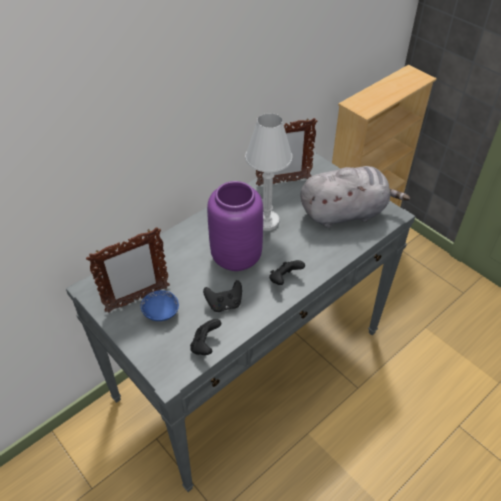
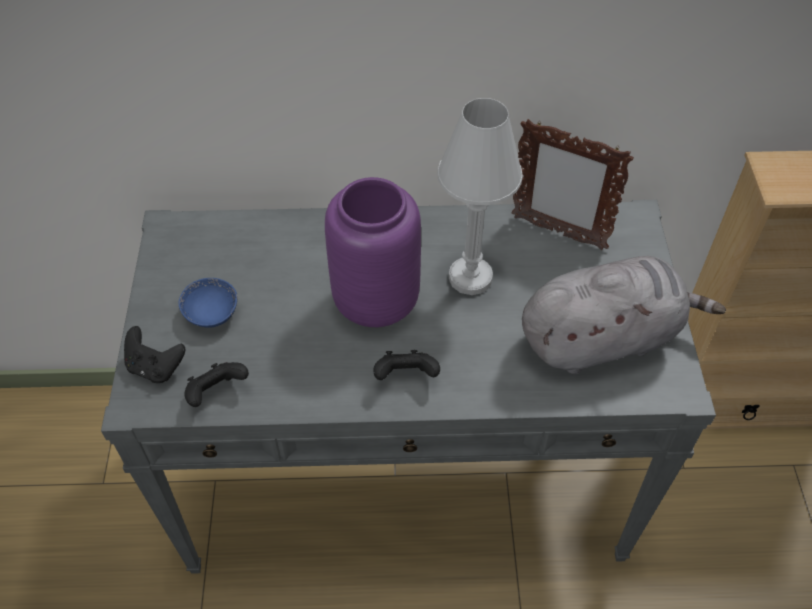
camera: 40 degrees right, 5 degrees up
(137, 299) = (203, 277): picture frame -> none
(224, 304) = (294, 355): black game controller -> black game controller (155, 367)
(346, 213) = (603, 338): grey plush toy -> grey plush toy turned 45 degrees counterclockwise

